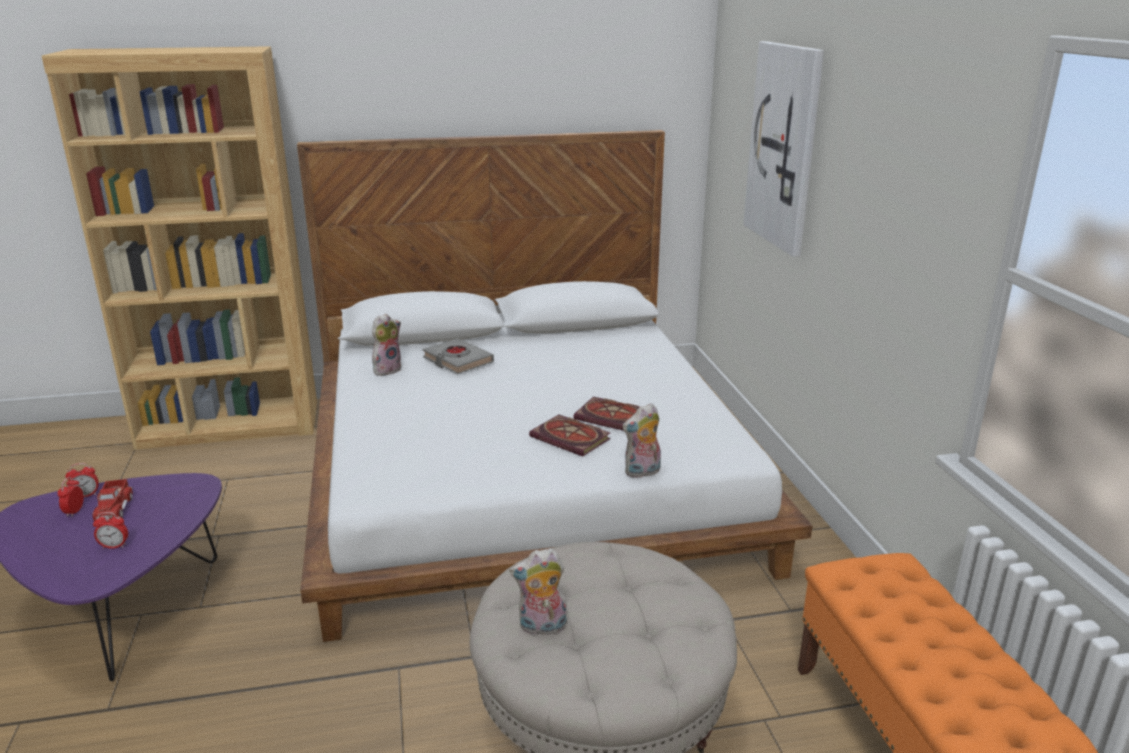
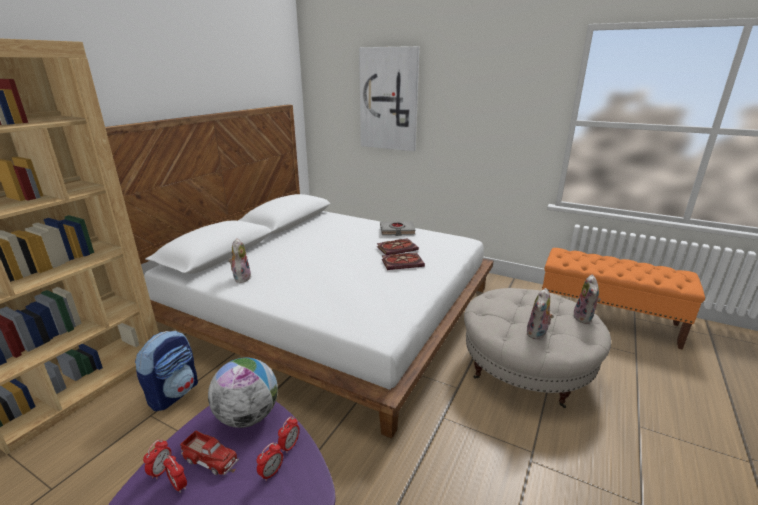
camera: 50 degrees left, 0 degrees up
(155, 539) = (290, 446): none -> alarm clock
(180, 498) = (248, 416): none -> globe
(267, 472) = (174, 393): none -> backpack
(457, 360) = (273, 257): grey book -> grey book (397, 231)
(642, 472) = (454, 261): plush toy -> plush toy (584, 318)

